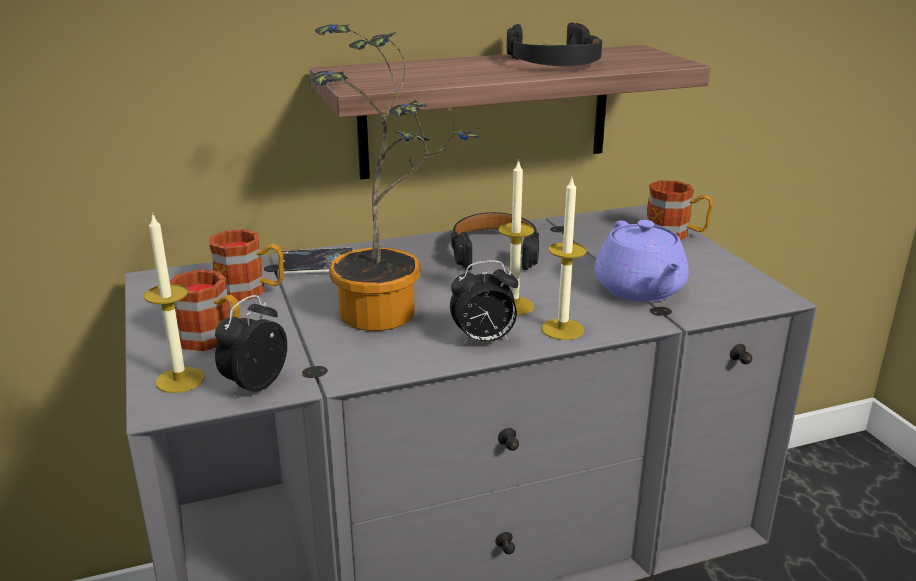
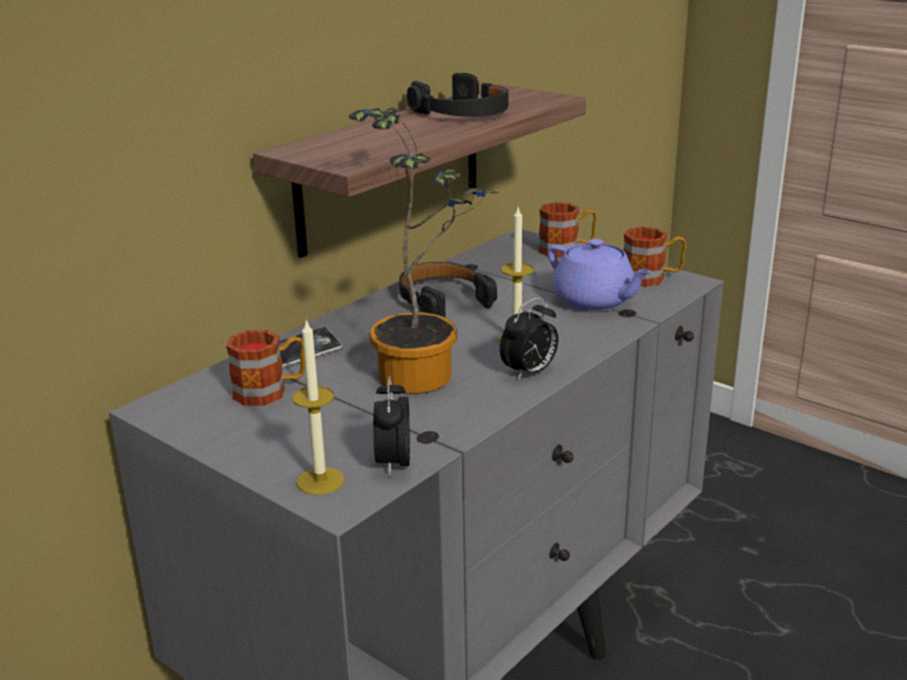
camera: 30 degrees left, 0 degrees up
(213, 340) = (301, 441): mug -> mug (652, 278)
(562, 329) = (576, 347): candle -> none

